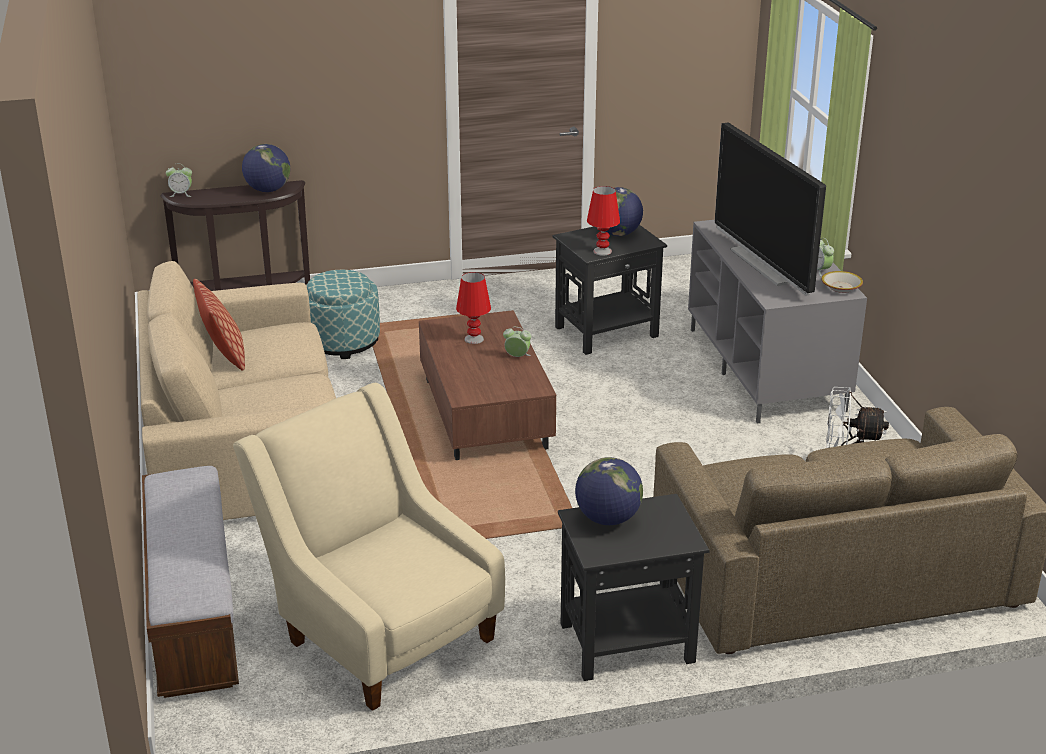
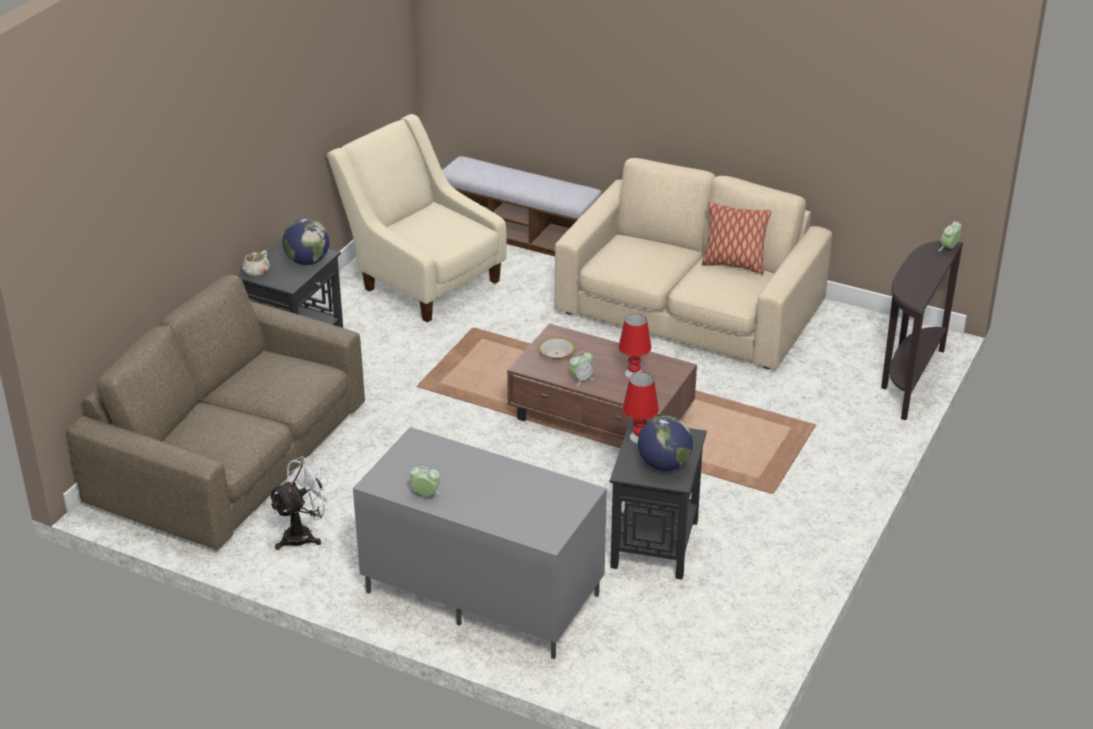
camera: 130 degrees right, 5 degrees up
(268, 190) = (914, 286): globe -> none
(342, 342) = (796, 402): ottoman -> none
(381, 631) = (423, 280): beige armchair -> beige armchair turned 135 degrees counterclockwise
(679, 540) = (256, 272): none -> beige teapot
(765, 265) = (474, 473): television -> none
(840, 287) = (385, 485): bowl -> bowl (556, 354)

